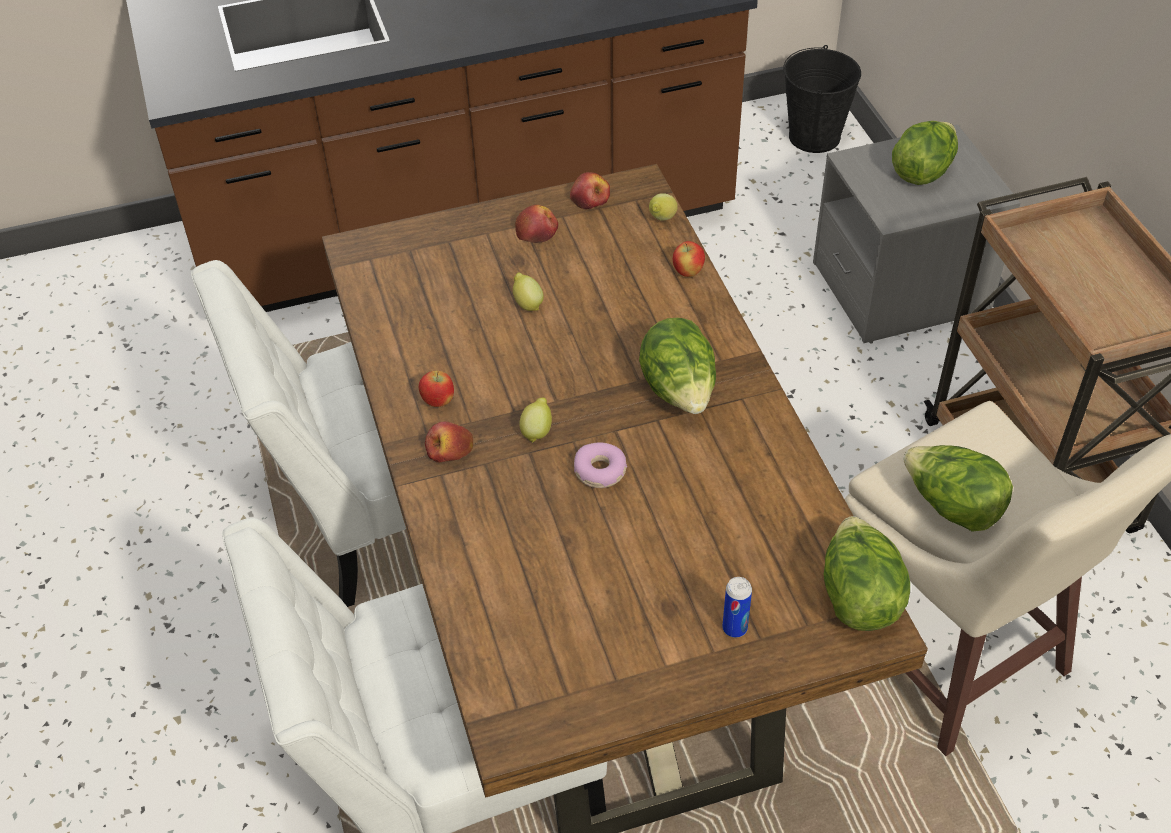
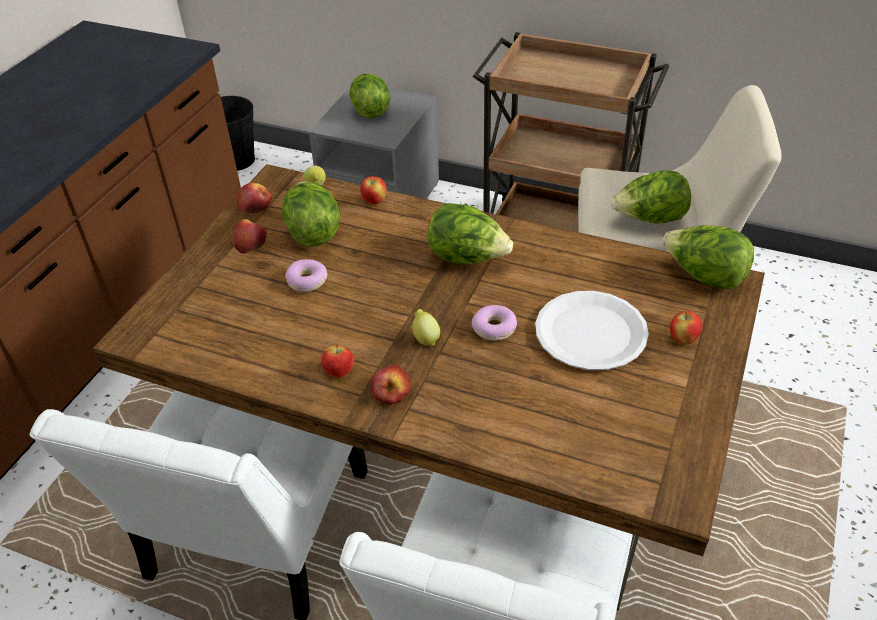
camera: 50 degrees left, 5 degrees down
(527, 304) = (307, 281): lemon -> donut
(595, 262) = (313, 232): none -> lettuce
(669, 548) = (591, 333): none -> white plate
(734, 628) = (683, 340): can -> apple

